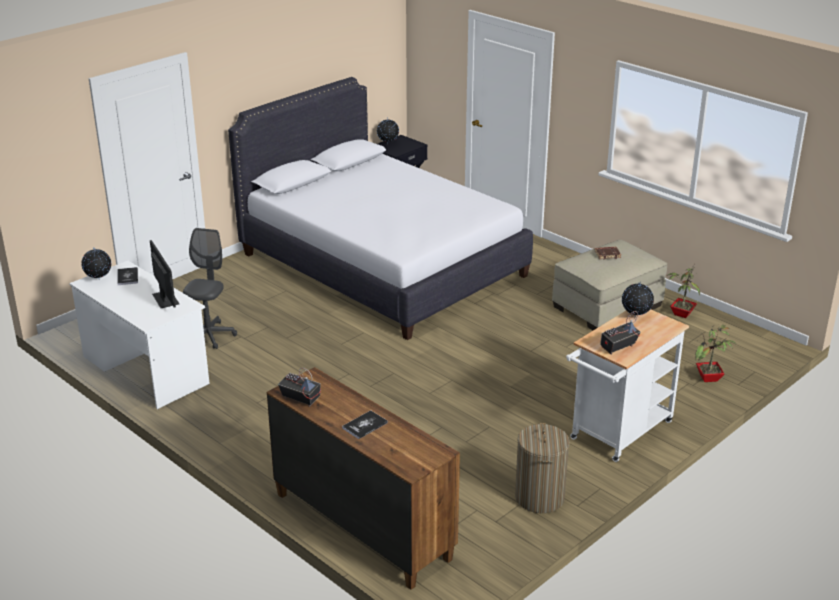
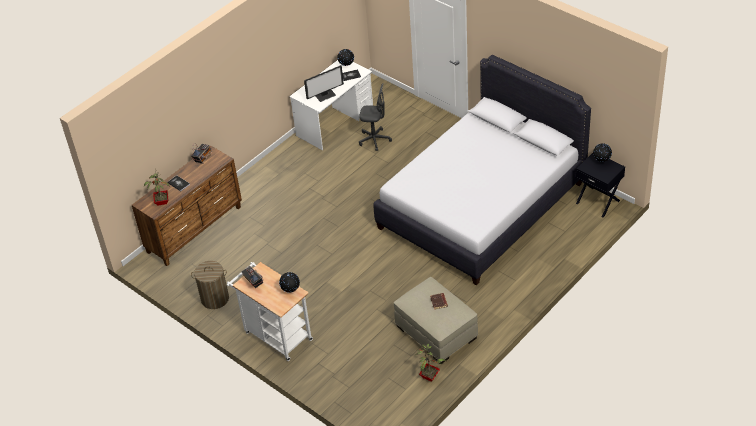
camera: 90 degrees right, 15 degrees up
(709, 379) = (340, 385): potted plant -> potted plant (161, 202)

